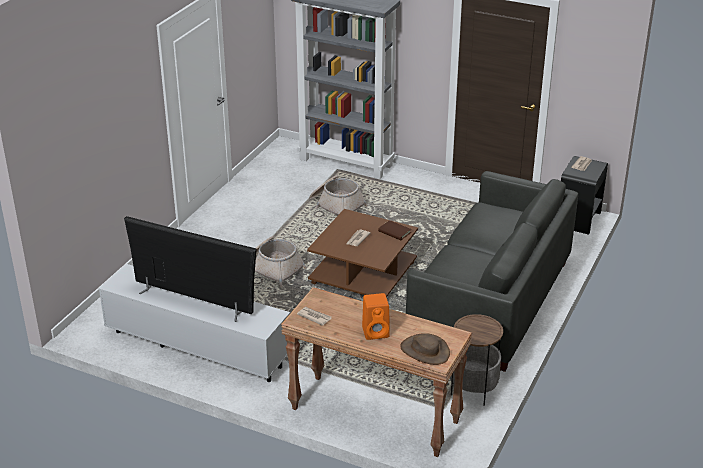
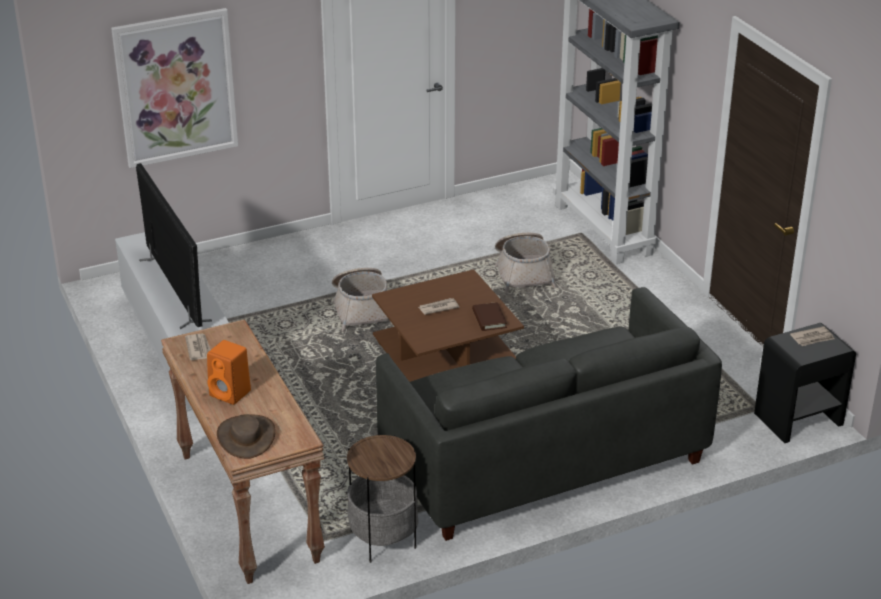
camera: 40 degrees right, 0 degrees up
(93, 154) = (176, 87): none -> picture

